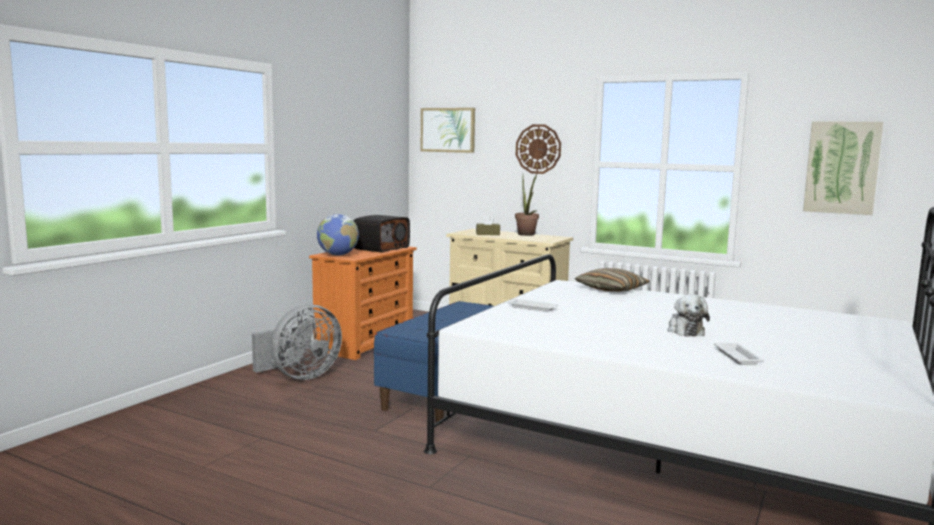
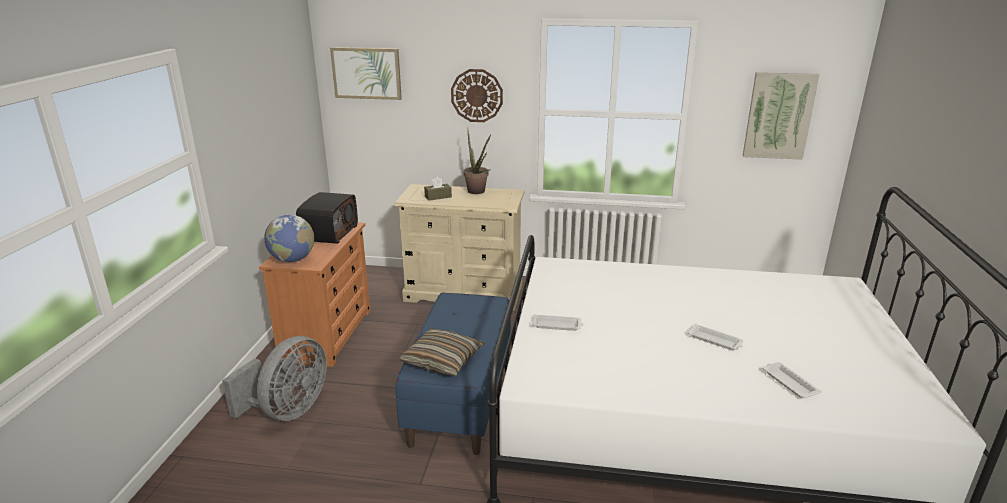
camera: 20 degrees left, 15 degrees up
(611, 289) = (599, 268): pillow -> pillow (442, 360)
(684, 330) = (715, 341): plush toy -> white tray

